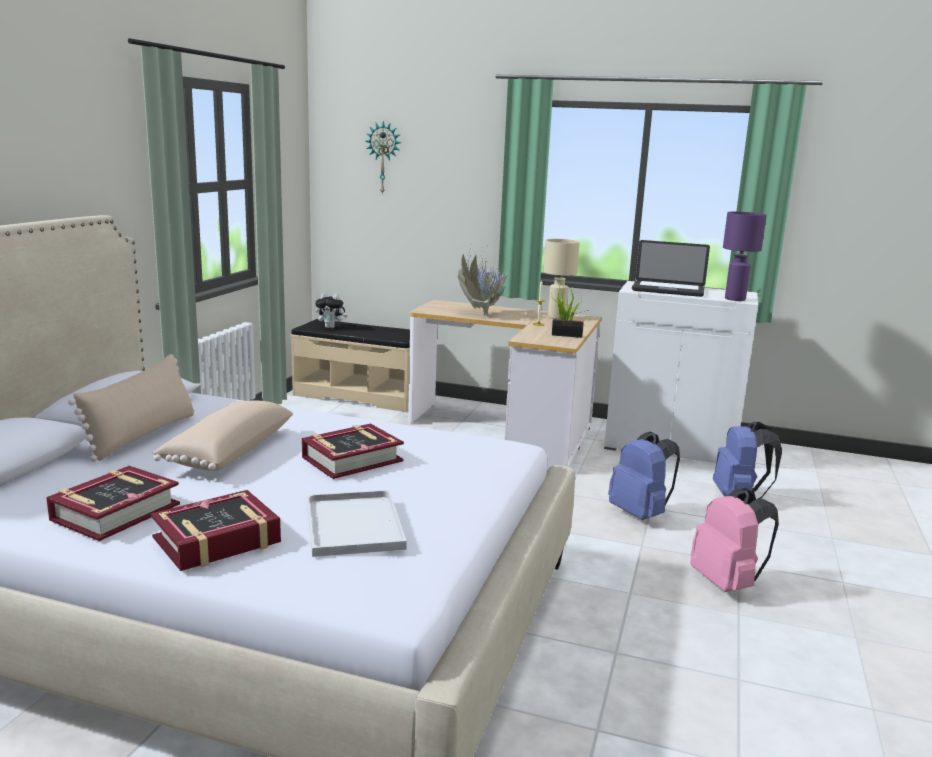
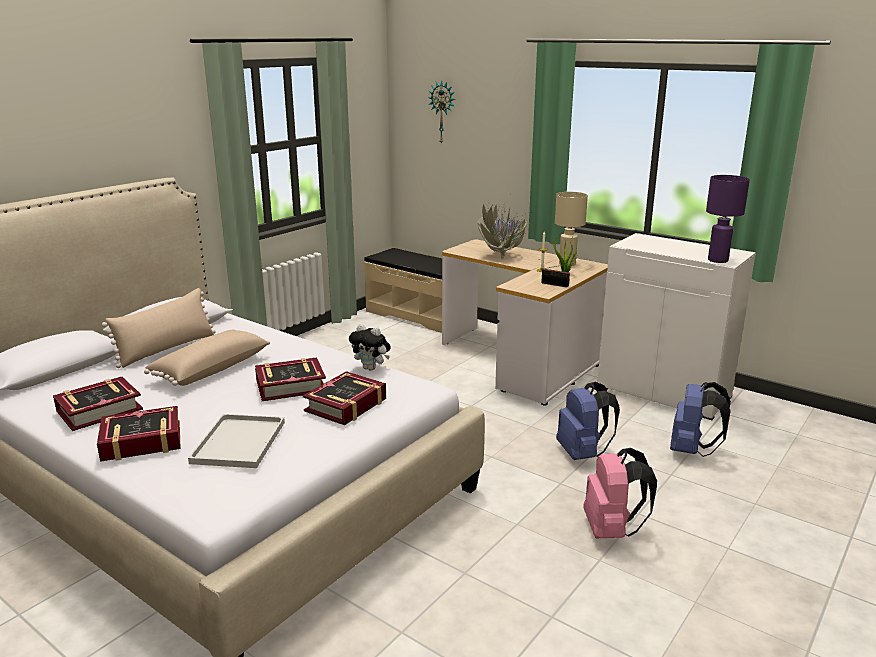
camera: 20 degrees right, 5 degrees up
(331, 327) = (396, 257): plush toy -> plush toy (371, 368)
(442, 472) = (346, 405): none -> book
(668, 290) = (661, 246): laptop -> none

